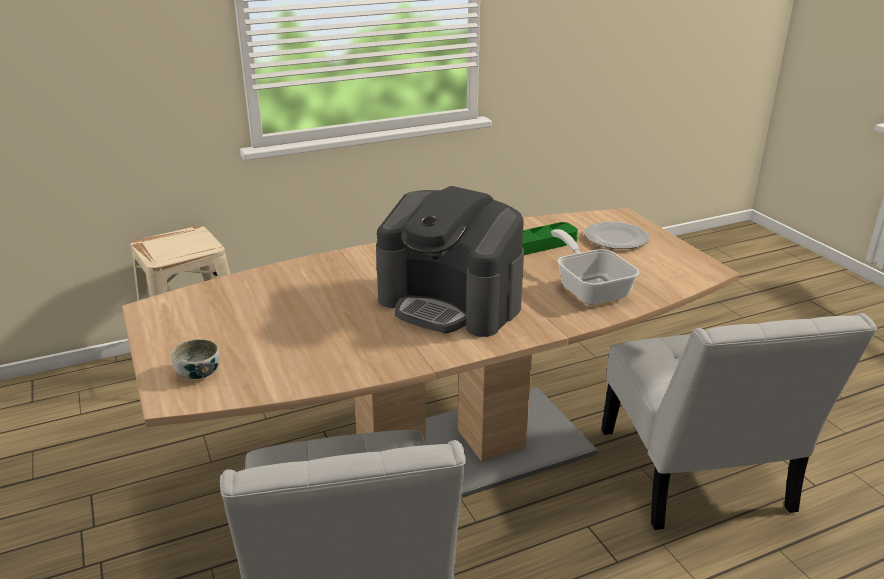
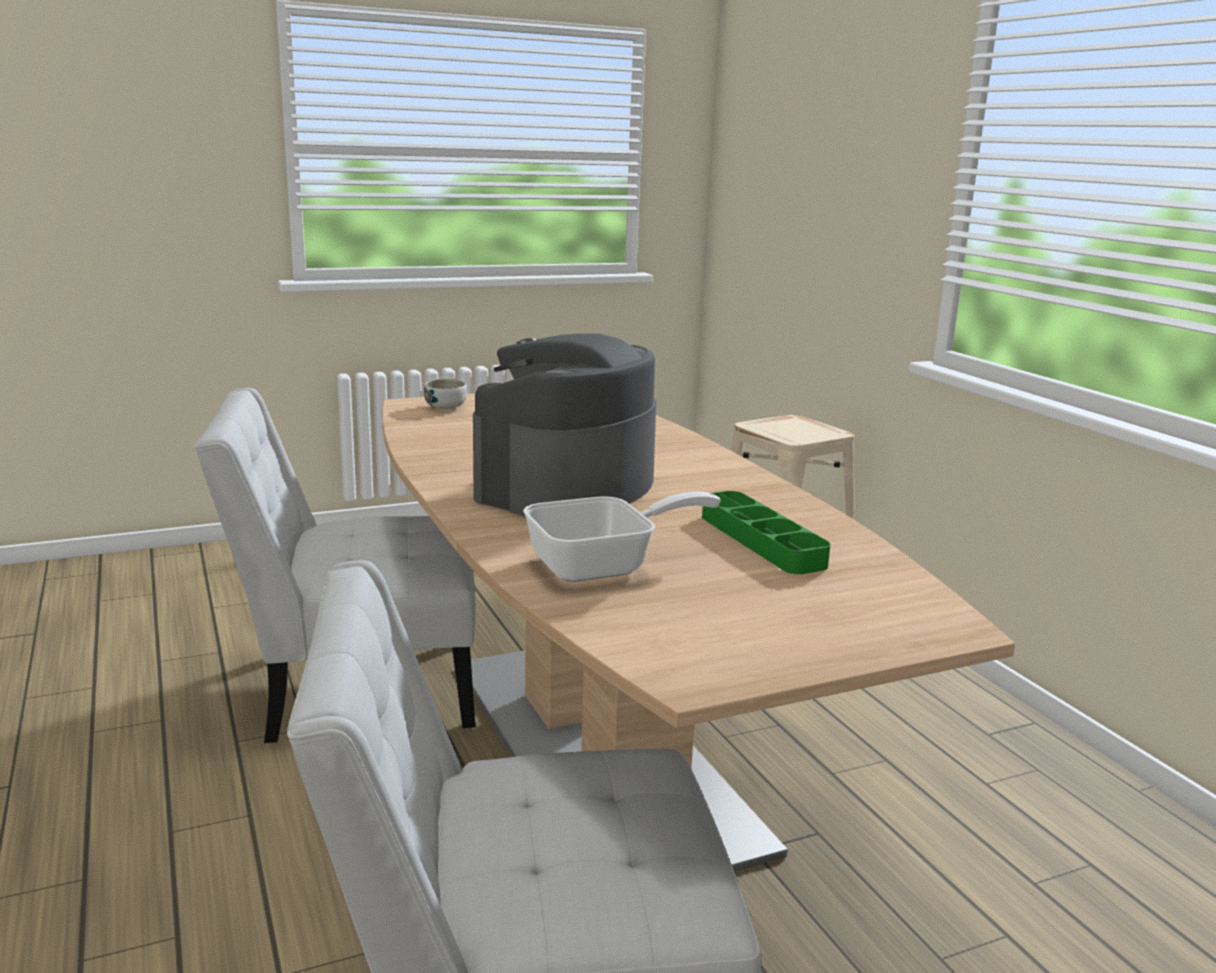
camera: 90 degrees right, 10 degrees down
(616, 239) = (821, 608): plate -> none

